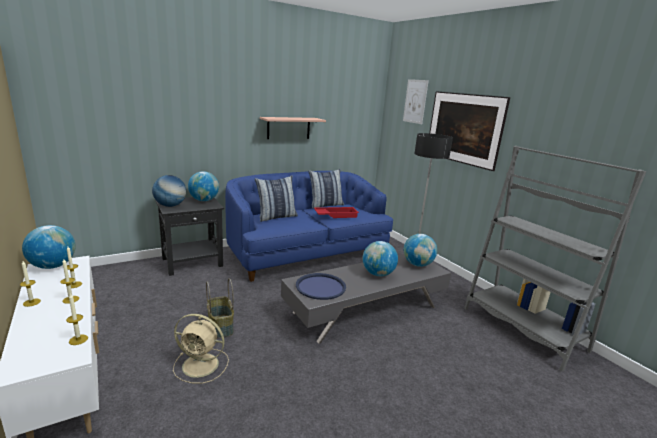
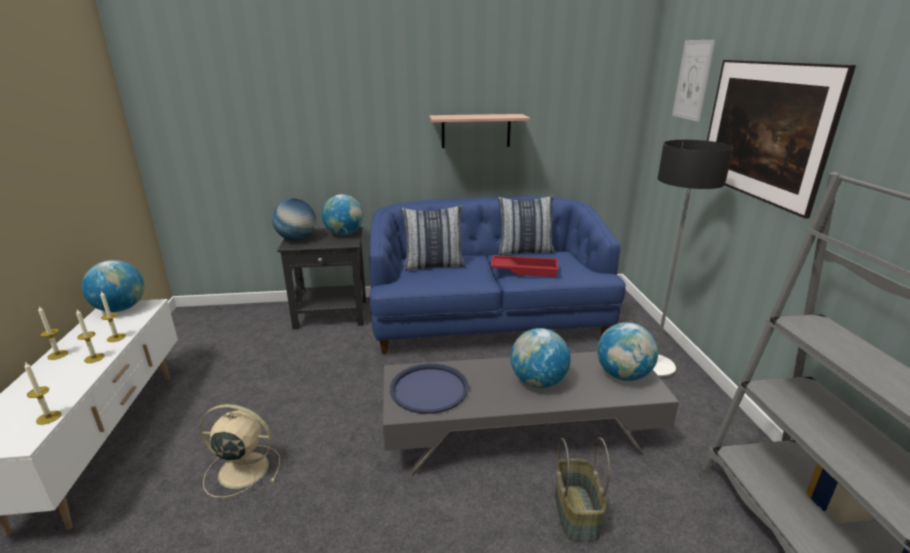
camera: 25 degrees right, 5 degrees up
(202, 365) = (241, 470): beige fan -> beige fan turned 150 degrees clockwise
(221, 326) = (302, 416): basket -> basket (577, 513)

